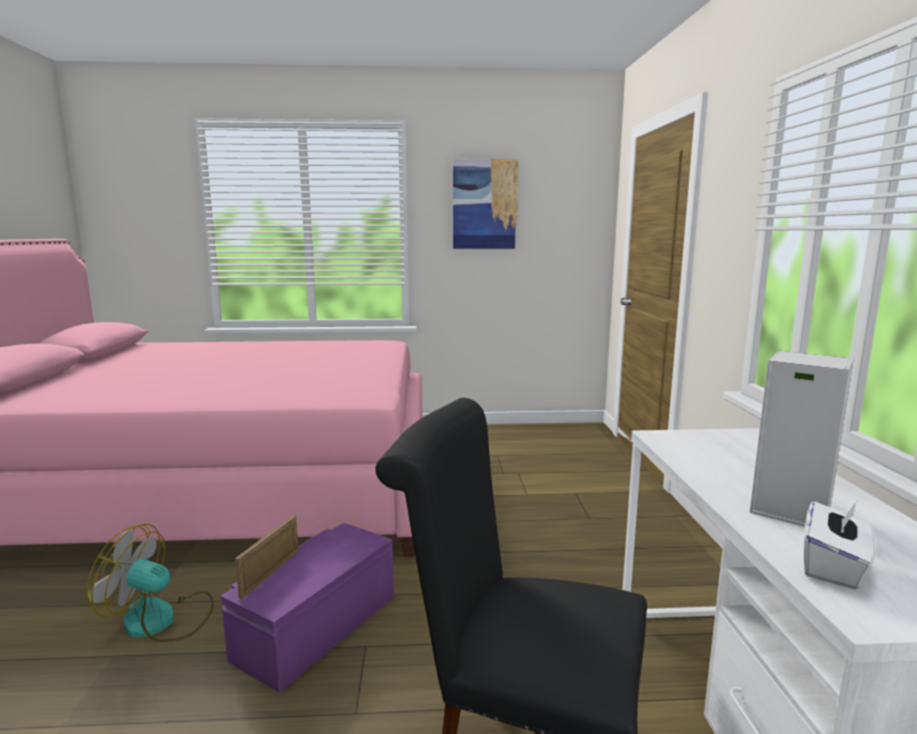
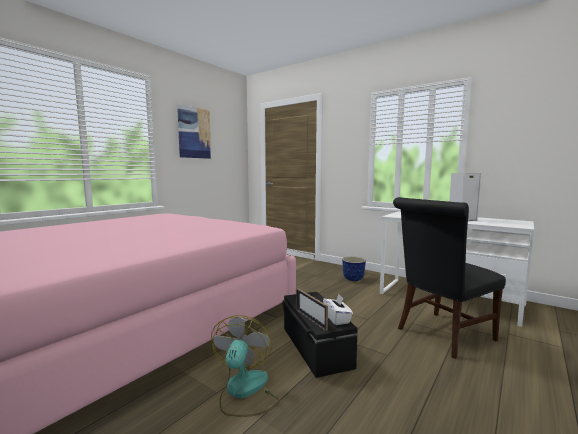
camera: 50 degrees left, 5 degrees down
(161, 620) = (244, 392): fan -> fan turned 135 degrees clockwise
(315, 626) = (315, 347): purple storage box -> black storage box
(642, 559) = (353, 279): none -> planter
(834, 567) = (497, 223): white tissue box -> white tissue box (337, 319)

